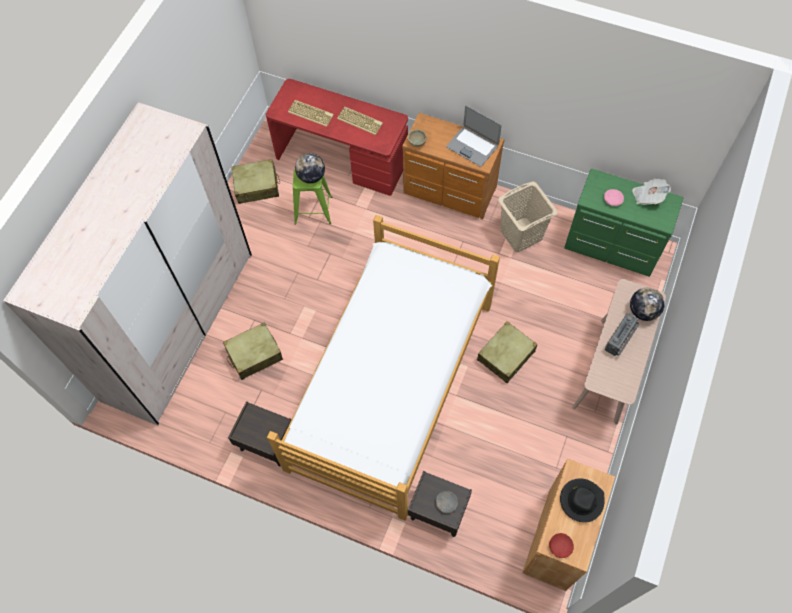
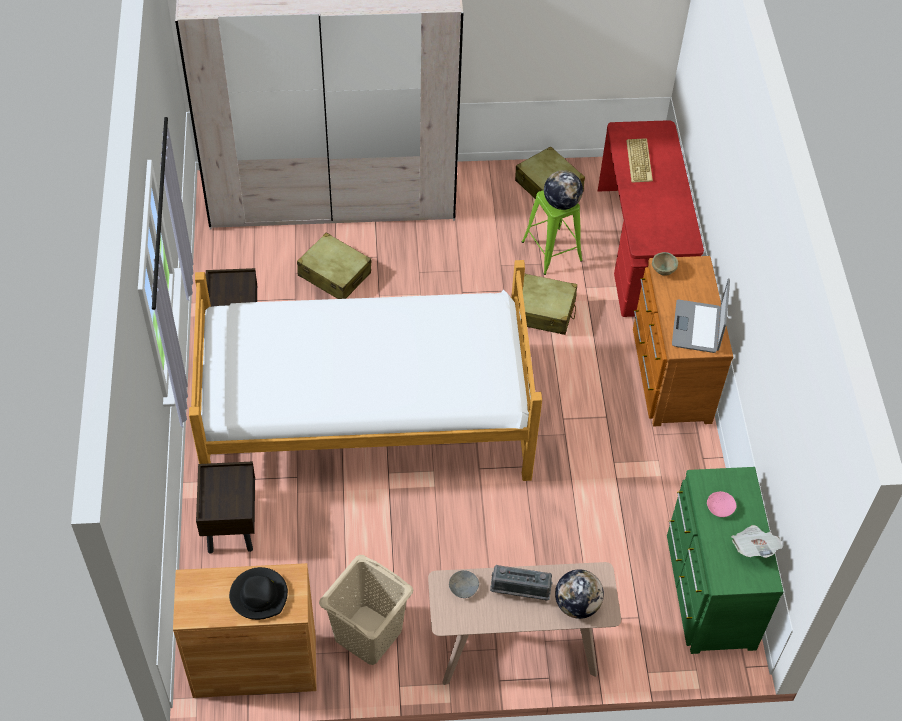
camera: 60 degrees right, 10 degrees down
(360, 120) = (662, 210): keyboard -> none
(446, 503) = (224, 500): grey bowl -> grey bowl (463, 587)
(506, 355) = (471, 523): beige suitcase -> beige suitcase (542, 311)
(521, 234) = (658, 477): beige laundry basket -> beige laundry basket (368, 634)
(560, 546) = (192, 592): red bowl -> none

